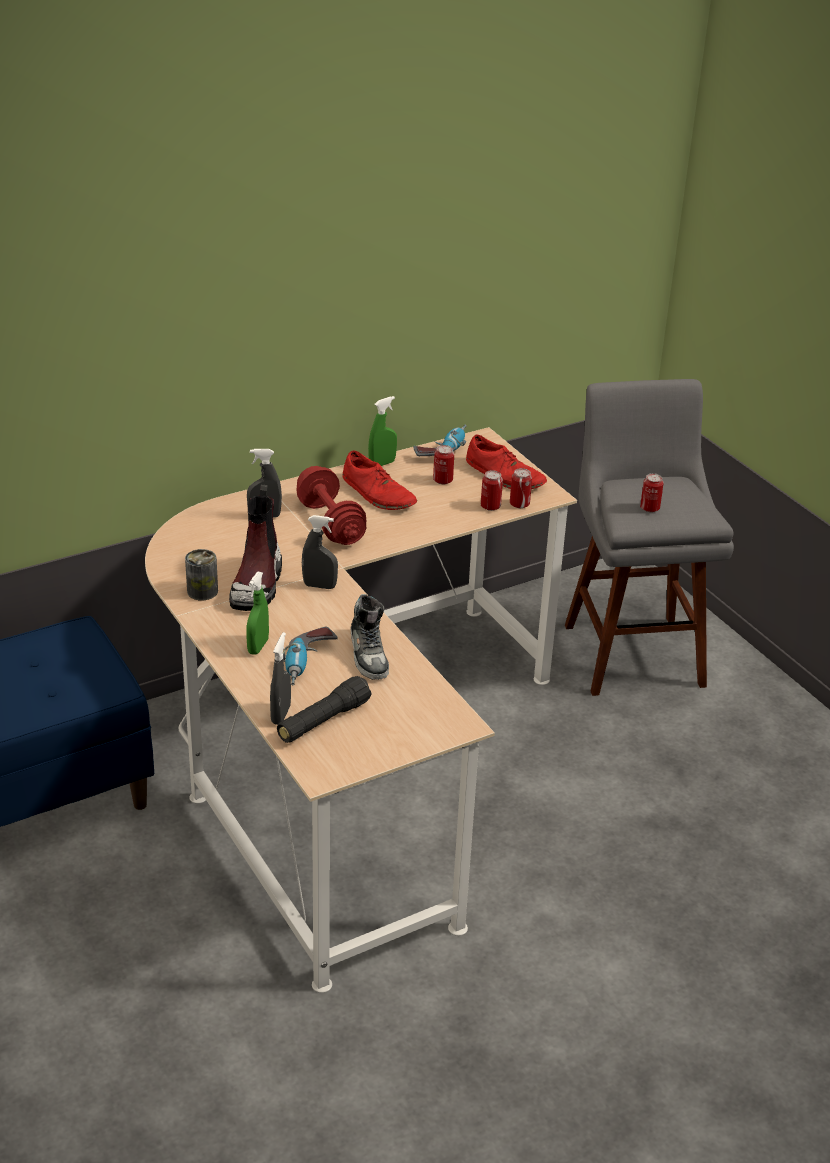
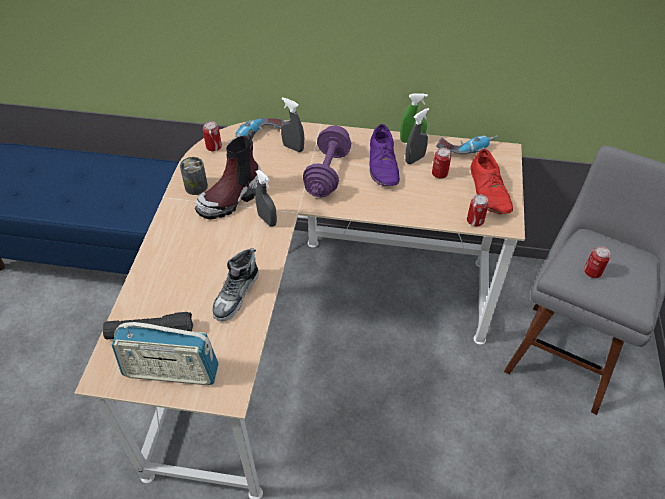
camera: 40 degrees right, 15 degrees up
(258, 646) = (180, 248): green spray bottle -> none
(281, 714) = (133, 311): grey spray bottle -> grey spray bottle (415, 159)
(308, 665) = (192, 280): power drill -> power drill (256, 137)
(330, 523) = (327, 173): red dumbbell -> purple dumbbell
(378, 494) = (383, 164): red shoe -> purple shoe
(385, 736) = (171, 372): none -> radio
(490, 506) = (451, 212): can -> can (214, 147)

